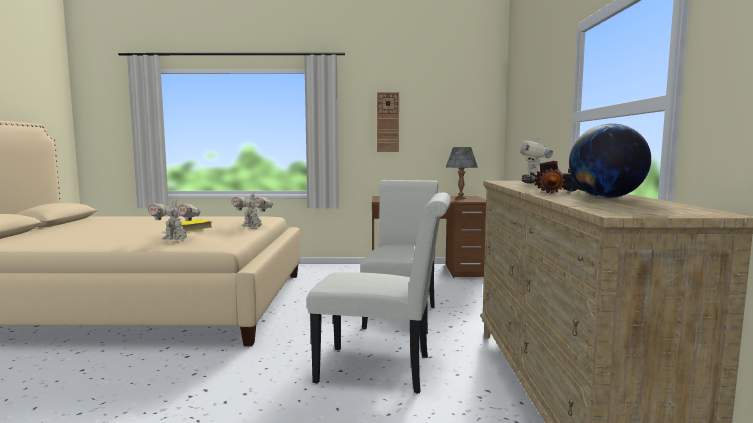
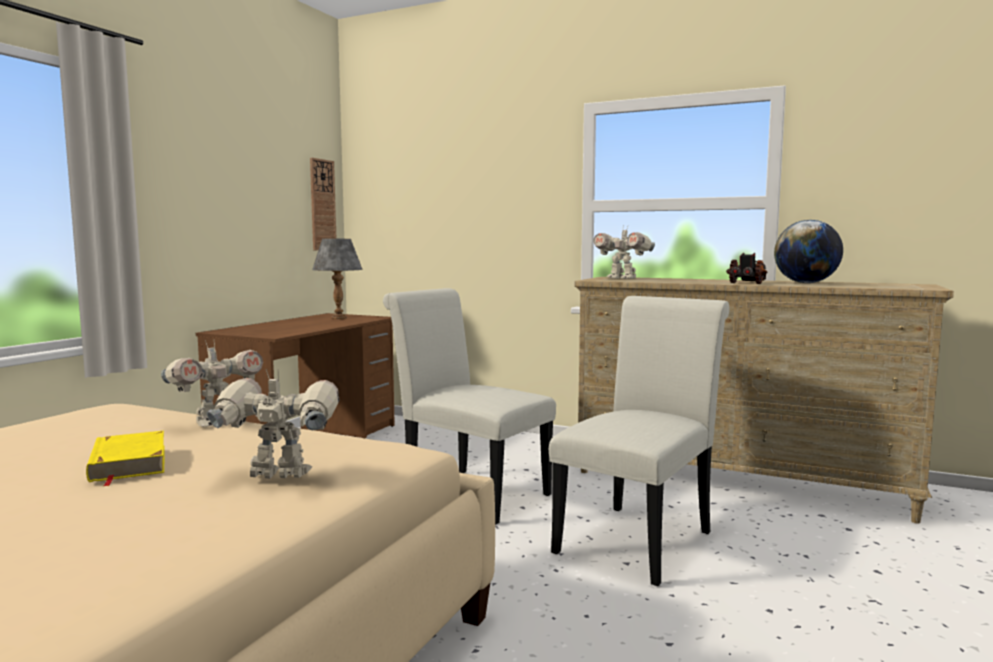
camera: 65 degrees left, 0 degrees up
(175, 239) = (279, 476): toy robot -> toy robot turned 120 degrees counterclockwise
(388, 122) = (206, 191): wall clock -> wall clock (322, 205)

